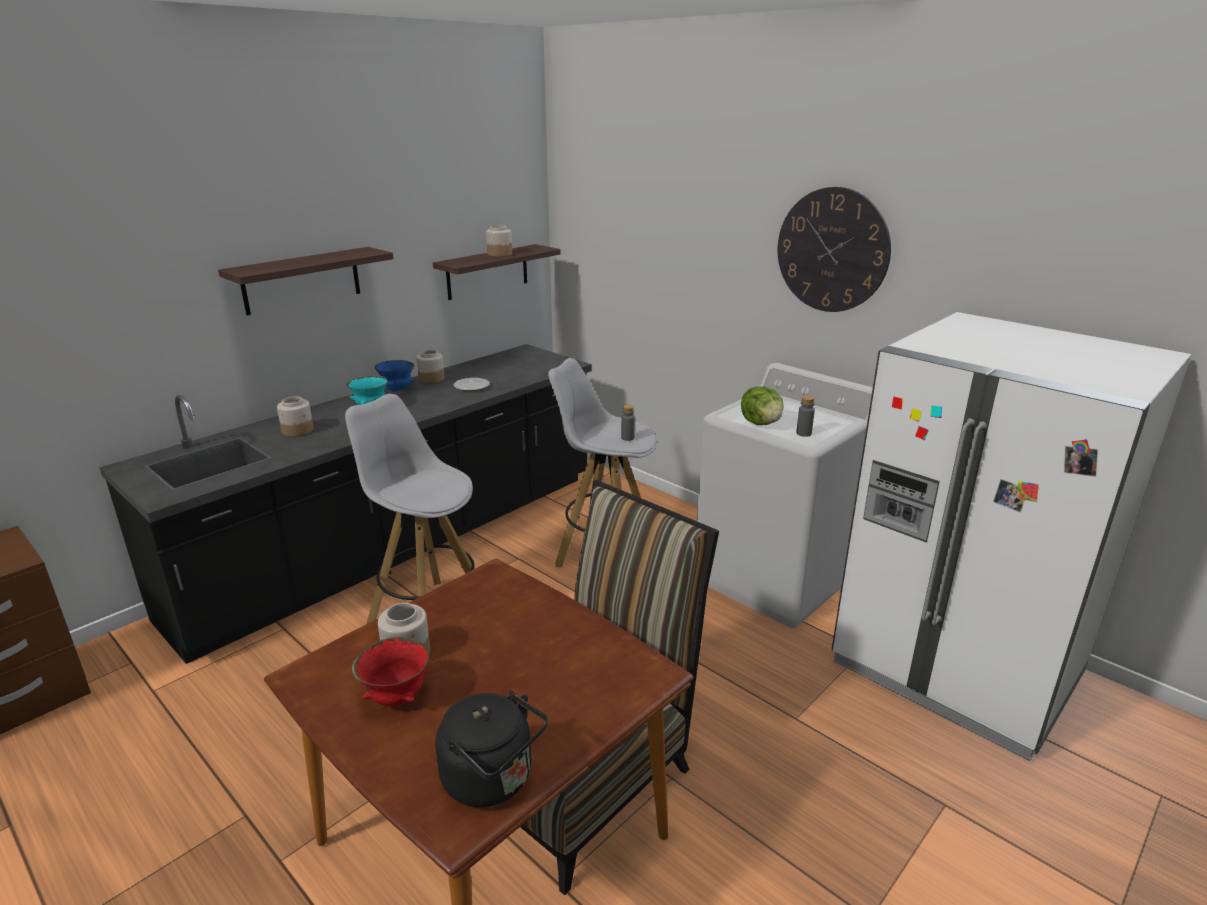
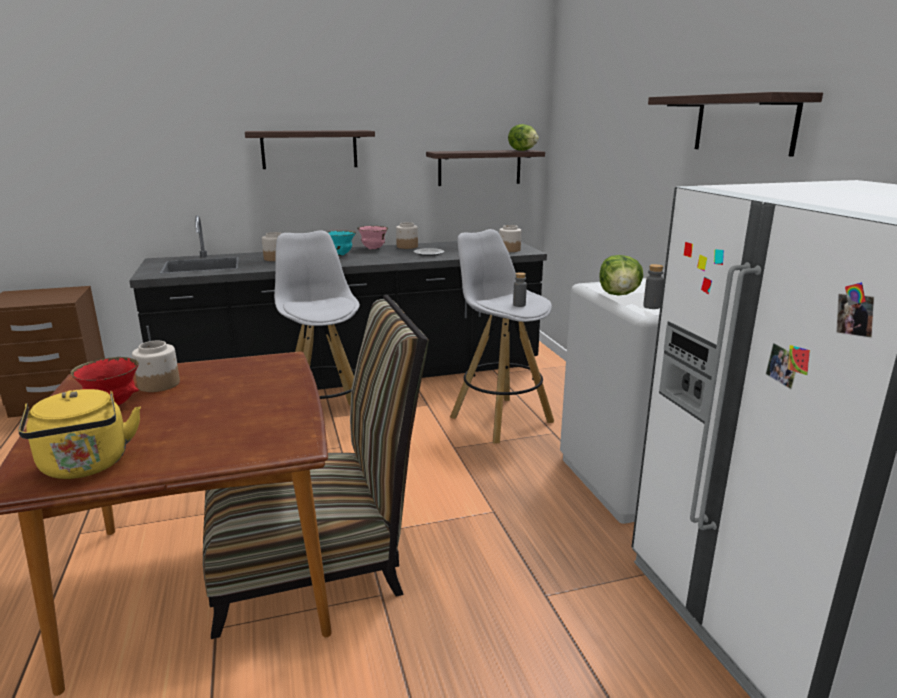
camera: 30 degrees right, 5 degrees down
(397, 390) = (373, 249): blue bowl -> pink bowl
(493, 780) = (86, 466): black kettle -> yellow kettle
(499, 254) = (487, 151): jar -> jar (509, 250)
(535, 249) = (523, 150): none -> lettuce
(832, 250) = (744, 124): wall clock -> shelf

